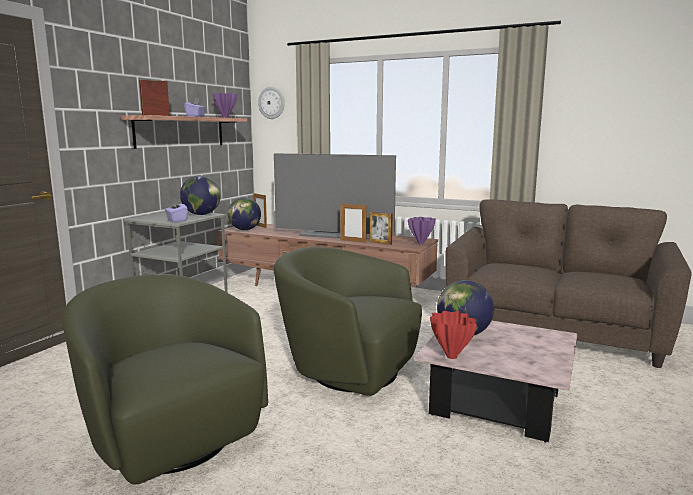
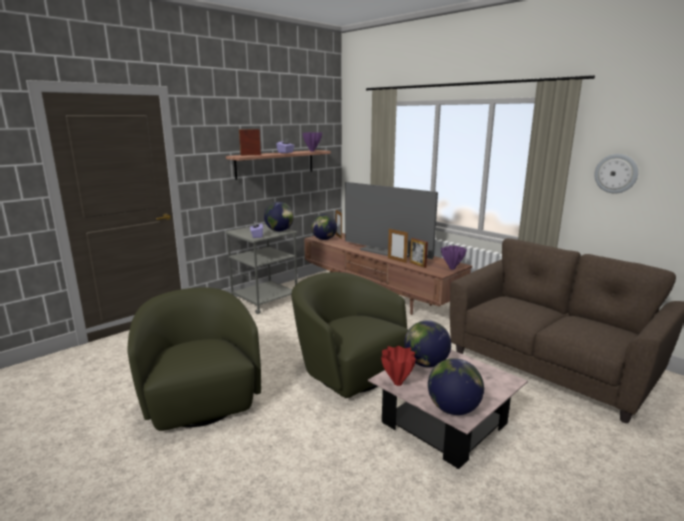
camera: 20 degrees right, 5 degrees up
(271, 103) = (355, 136): wall clock -> wall clock (616, 173)
(534, 370) = (453, 409): none -> globe

